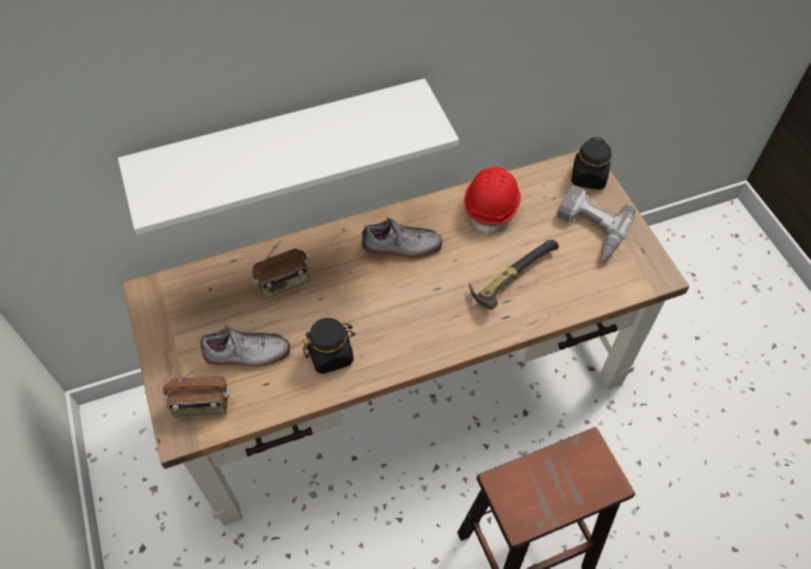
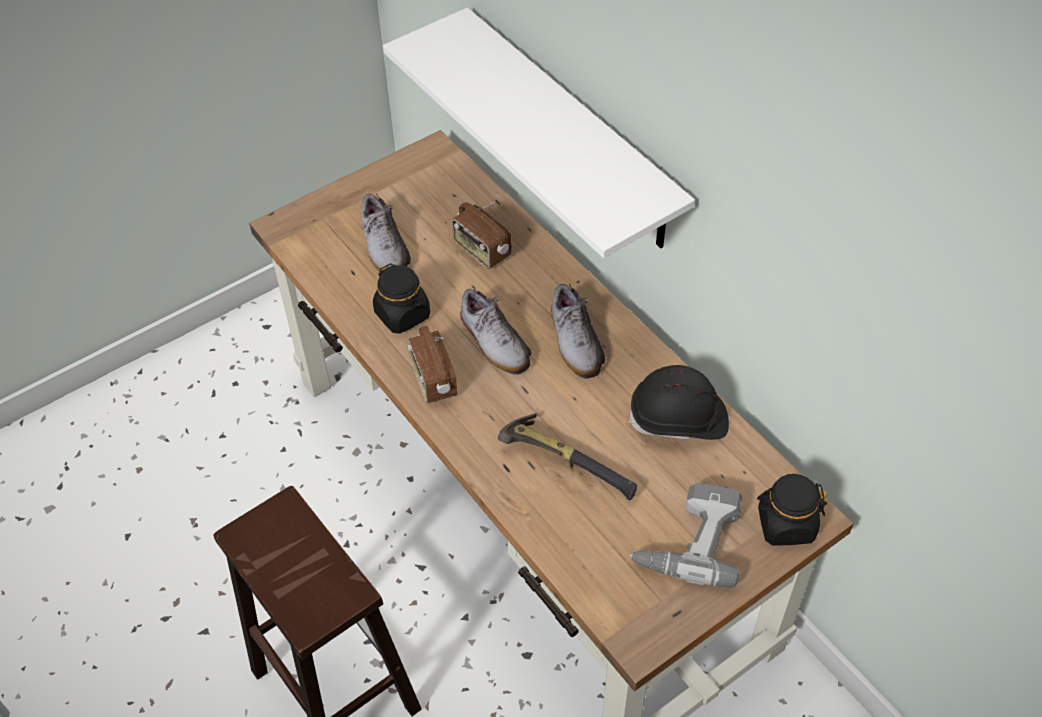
camera: 75 degrees right, 5 degrees down
(202, 406) = (315, 232): radio -> radio (433, 380)
(383, 297) = (494, 341): none -> shoe
(492, 206) = (679, 419): red hard hat -> black hard hat

